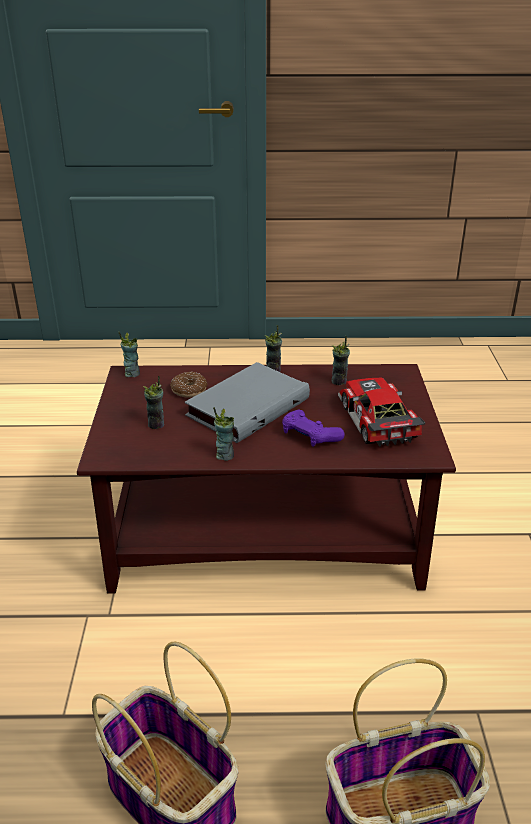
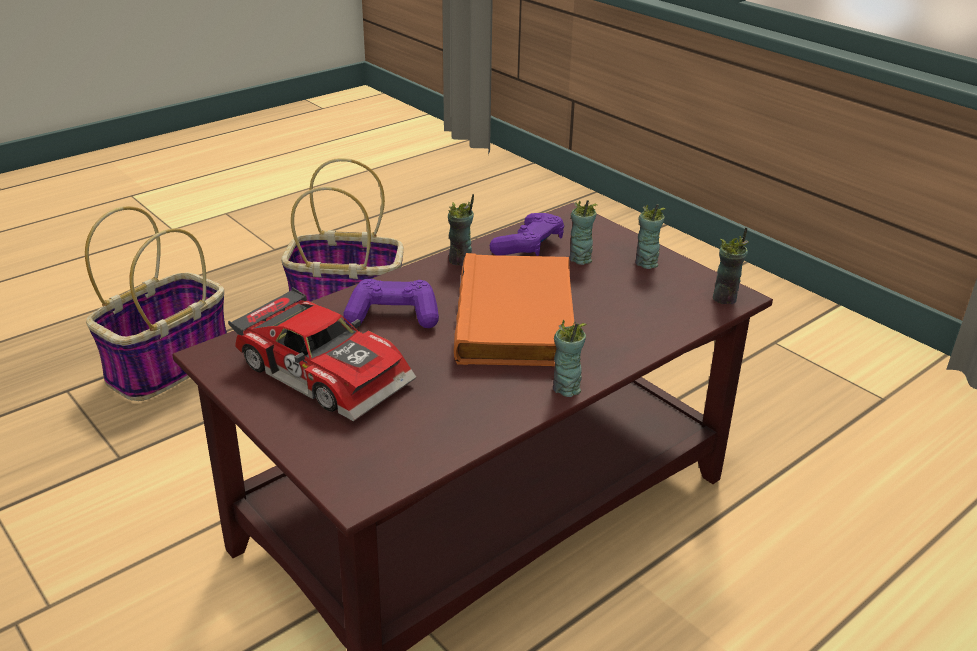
camera: 140 degrees right, 0 degrees up
(169, 446) = (529, 246): none -> purple game controller
(189, 390) = (620, 308): donut -> none
(246, 406) = (519, 319): grey book -> orange book
(339, 381) = (444, 414): cup -> cup (646, 263)

